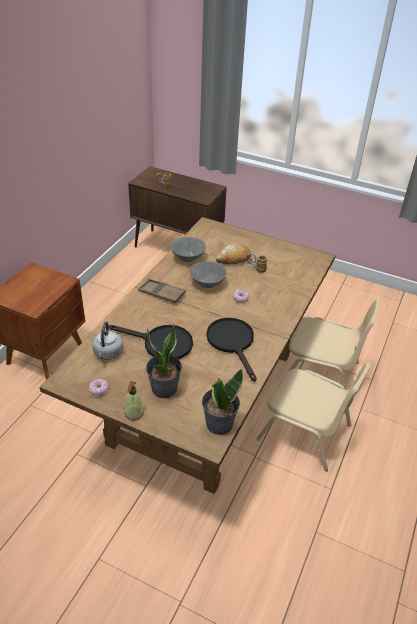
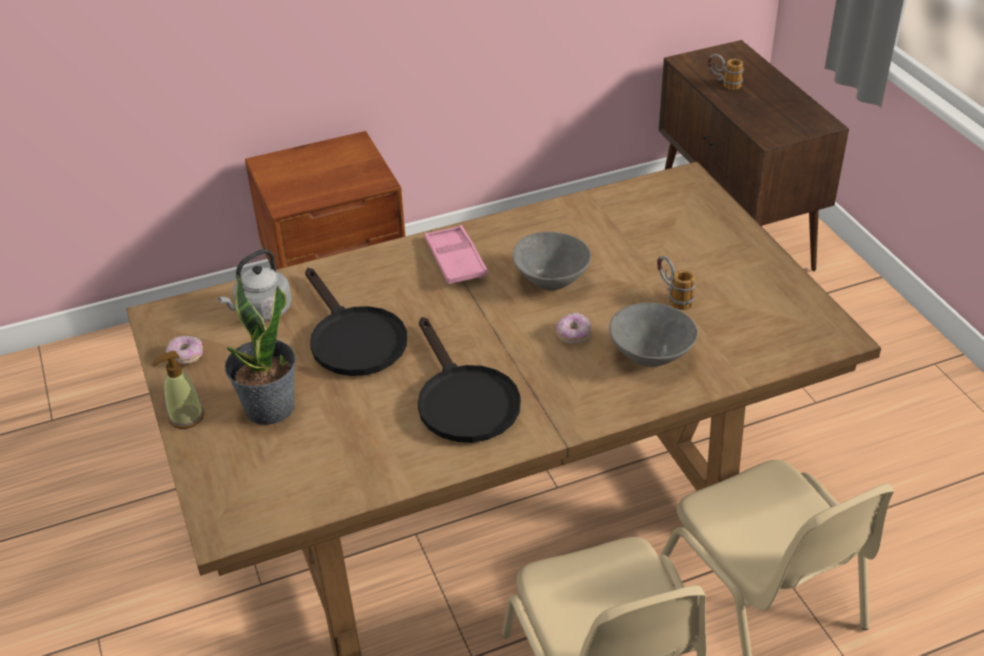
camera: 45 degrees right, 0 degrees up
(161, 293) = (455, 260): brown tray -> pink tray
(188, 258) = (575, 223): grey bowl -> grey bowl (651, 356)
(219, 424) = (274, 509): potted plant -> none
(233, 259) = (654, 261): bread -> none
(233, 343) = (462, 399): black frying pan -> black frying pan turned 135 degrees clockwise

